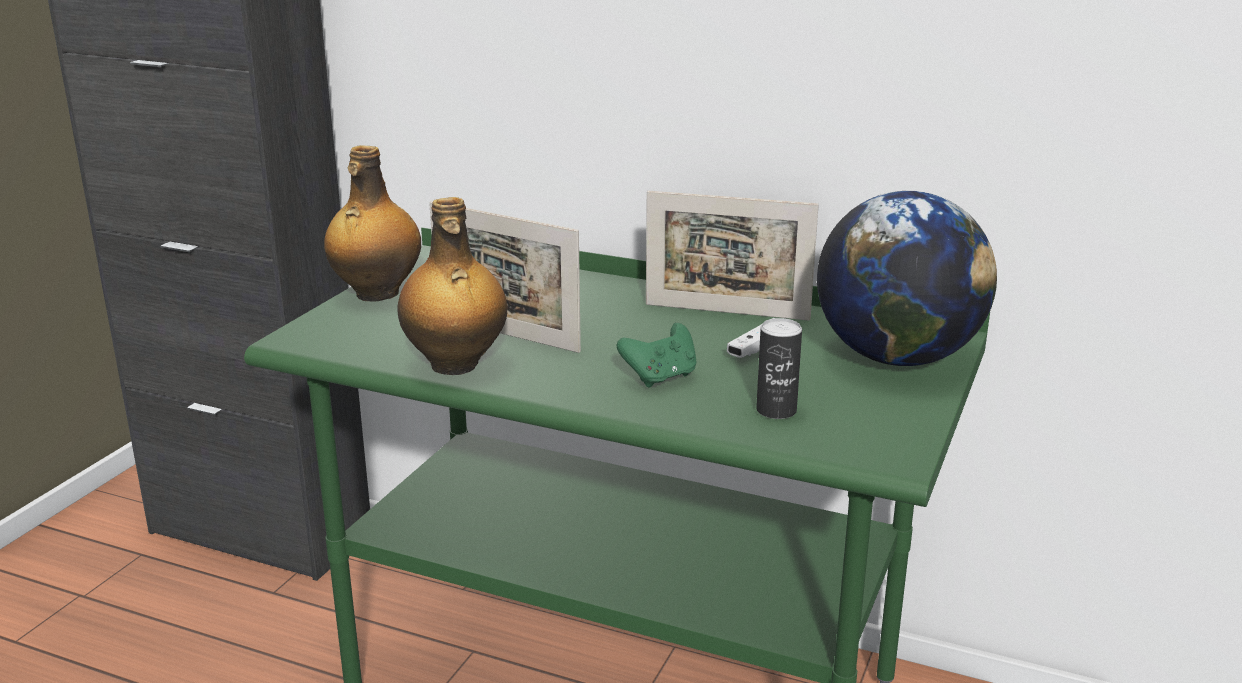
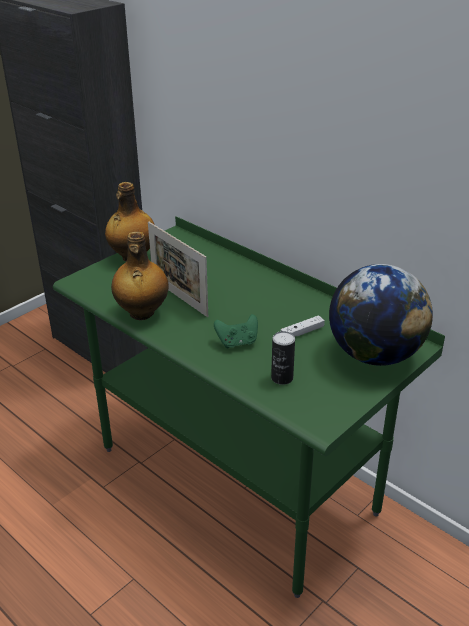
camera: 20 degrees right, 10 degrees up
(726, 312) = (303, 303): picture frame -> none

